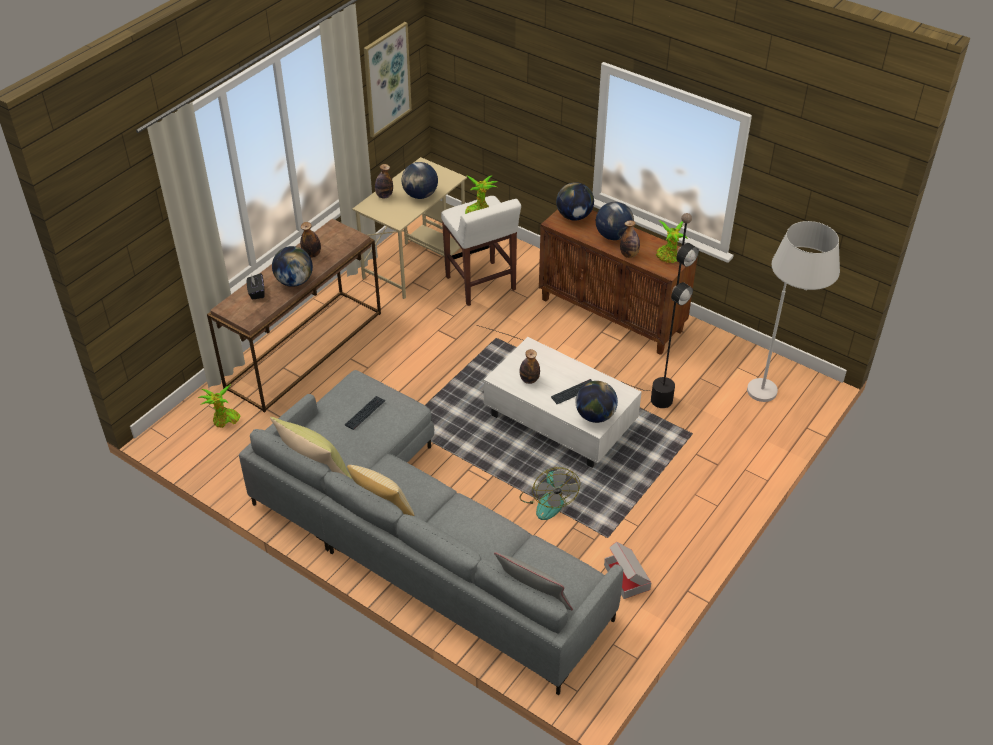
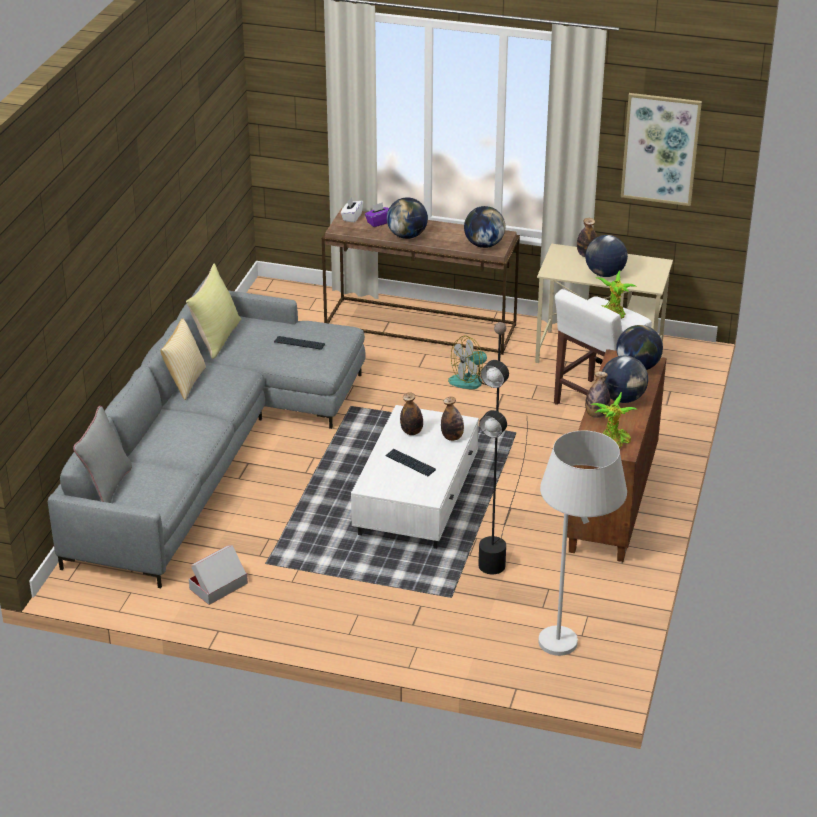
camera: 70 degrees right, 10 degrees down
(224, 420) = (302, 310): potted plant -> none
(234, 307) = (352, 217): none -> white tissue box
(256, 292) = (379, 222): black tissue box -> purple tissue box
(312, 254) = (453, 234): bottle -> bottle (452, 437)
(547, 500) = (297, 515): fan -> fan (472, 380)
(595, 416) = (382, 483): globe -> globe (484, 245)

